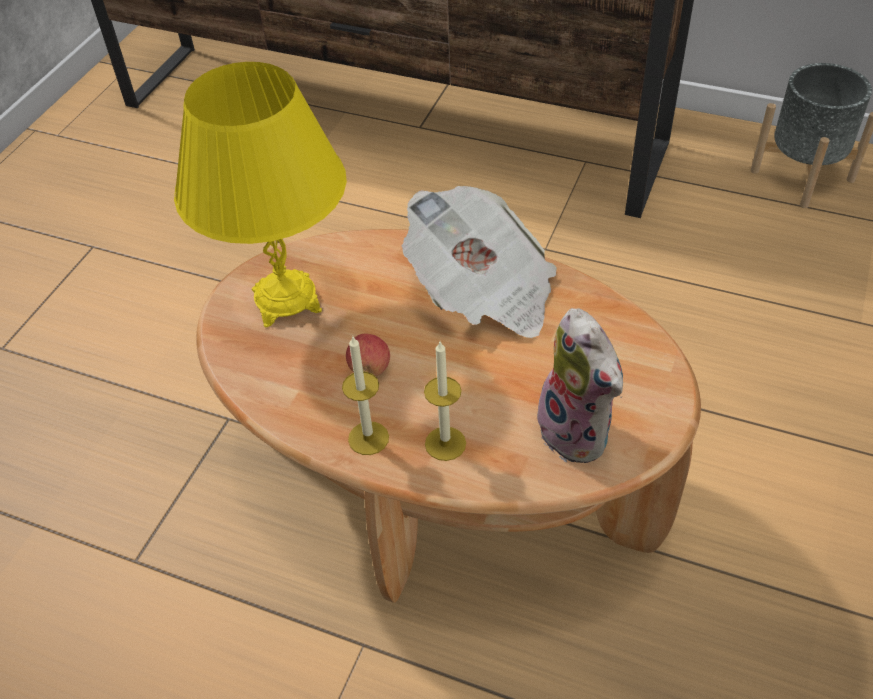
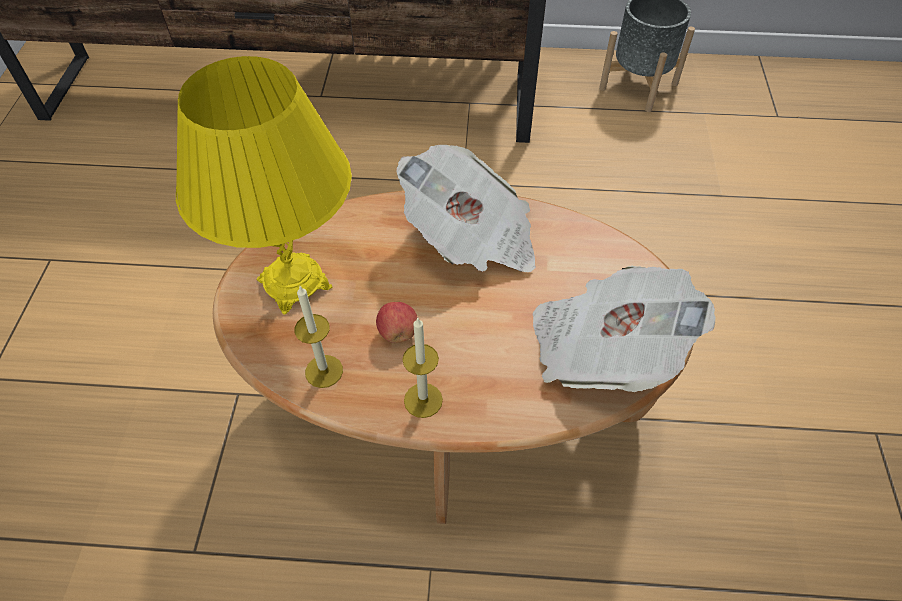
camera: 20 degrees left, 5 degrees up
(445, 443) = (494, 388): candle -> candle (324, 371)
(579, 432) = (604, 349): plush toy -> newspaper

